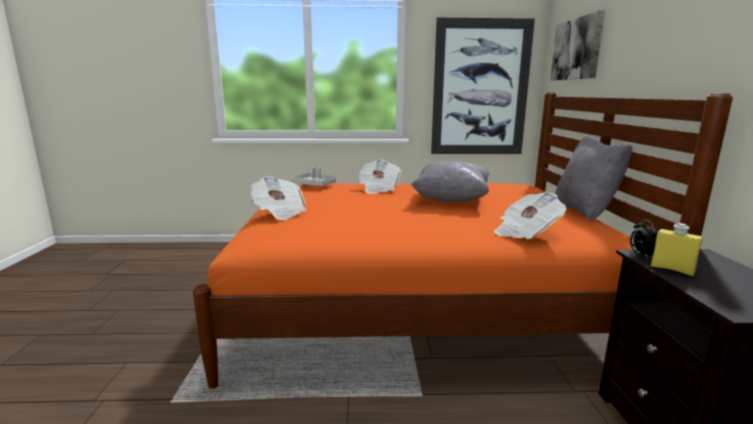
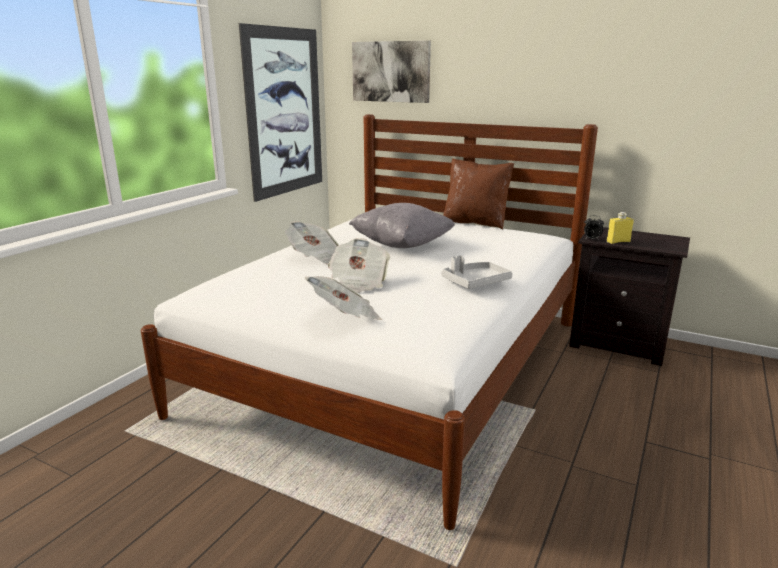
camera: 60 degrees left, 5 degrees up
(315, 185) = (238, 279): grey tray -> grey tray (475, 282)
(418, 304) = (396, 364): orange bed -> white bed
(525, 232) = (514, 250): newspaper -> newspaper (358, 283)
(585, 210) = (475, 222): grey pillow -> brown pillow

